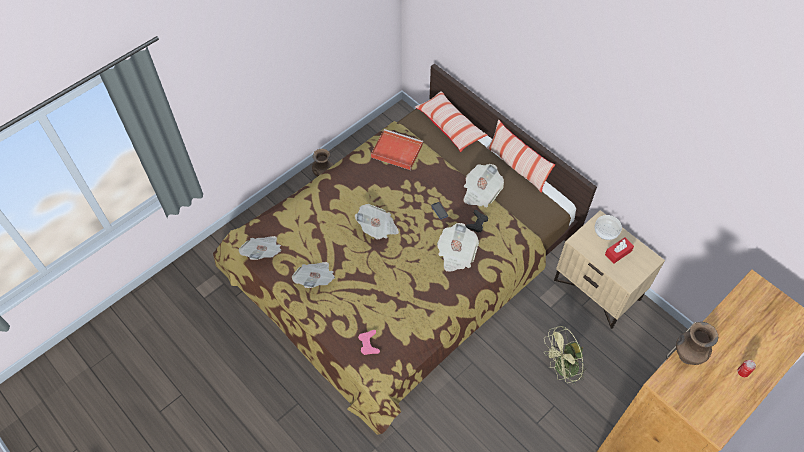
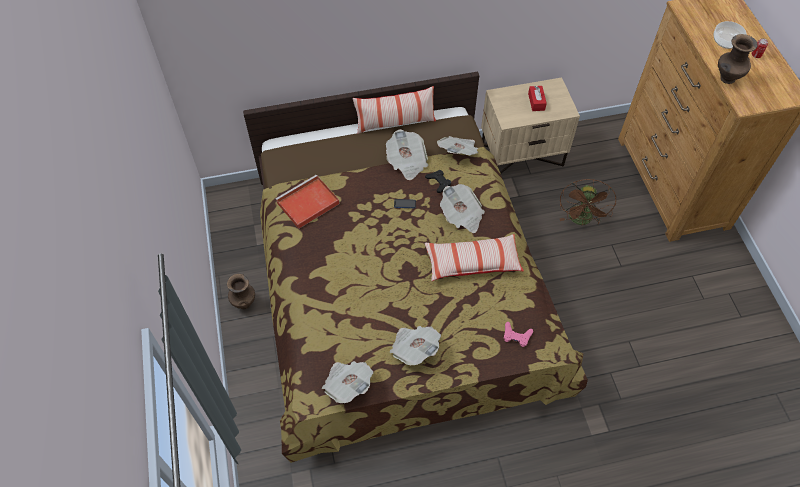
camera: 60 degrees left, 0 degrees up
(377, 228) = (389, 264): newspaper -> newspaper (458, 152)
(450, 126) = (309, 147): pillow -> pillow (472, 262)
(562, 369) = (581, 220): green fan -> brown fan
(606, 232) = (510, 98): bowl -> bowl (726, 41)

